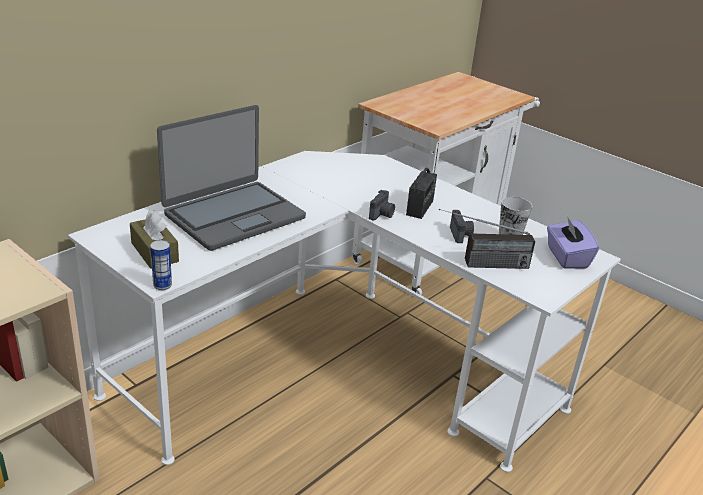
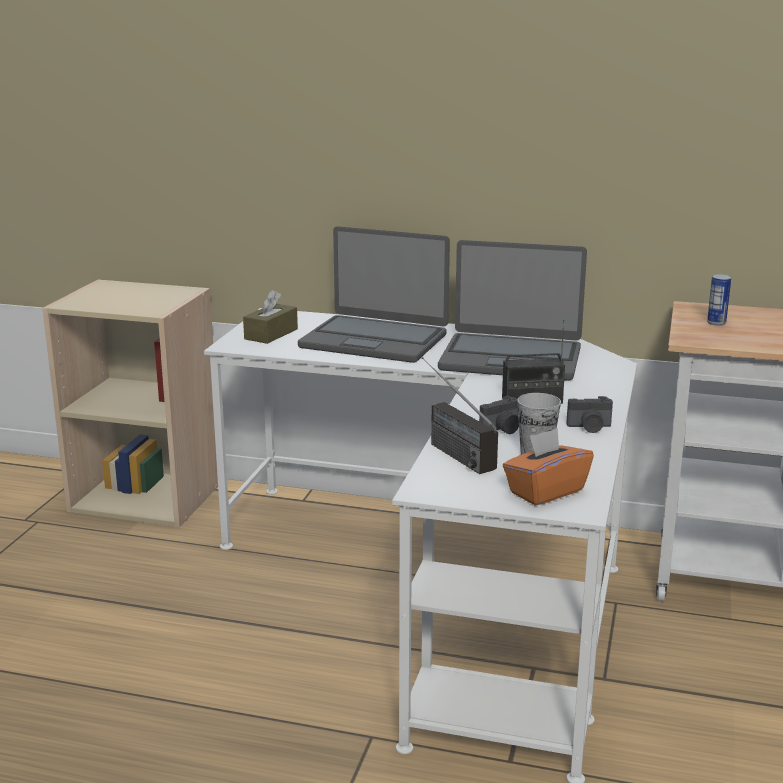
camera: 65 degrees right, 10 degrees down
(162, 285) = (224, 348): can -> can (716, 323)
(334, 185) = (511, 358): none -> laptop
(382, 215) = (482, 389): camera -> camera (589, 427)
(566, 257) = (545, 491): purple tissue box -> orange tissue box

